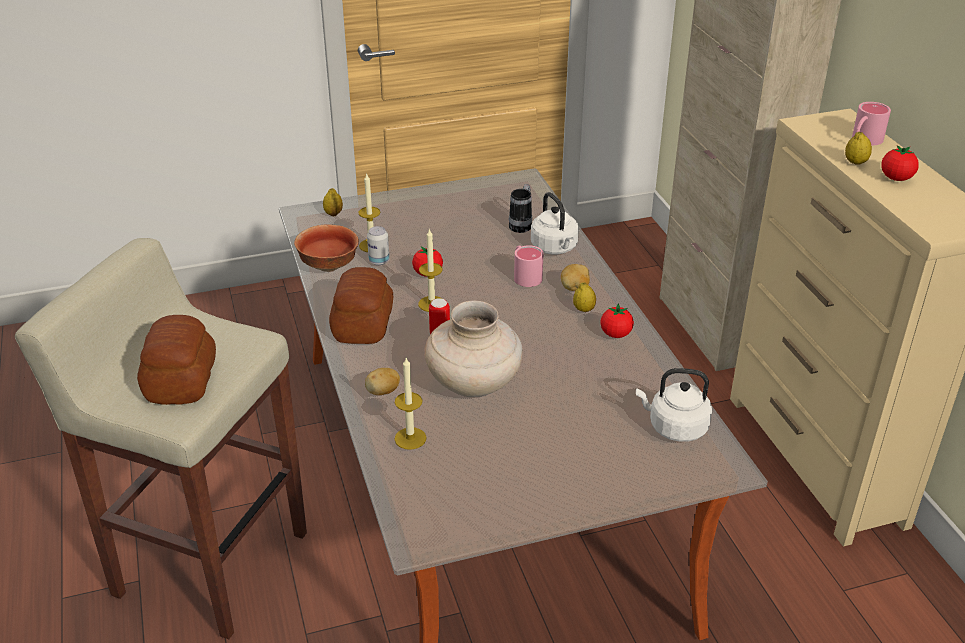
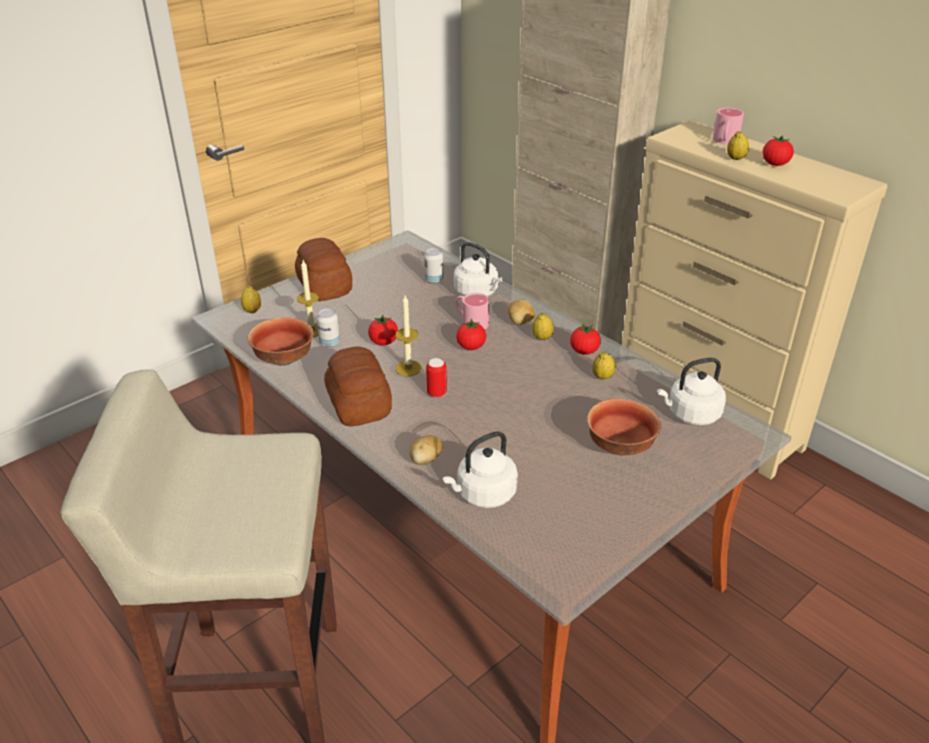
camera: 25 degrees left, 0 degrees up
(182, 380) = (246, 507): bread -> bread (325, 286)
(410, 438) = (483, 494): candle -> white kettle
(474, 385) = (501, 429): beige vase -> none
(506, 299) = (471, 347): none -> tomato
(522, 225) = (434, 280): mug -> can
(575, 435) = (620, 446): none -> bowl
(613, 364) = (602, 377): none -> lemon

